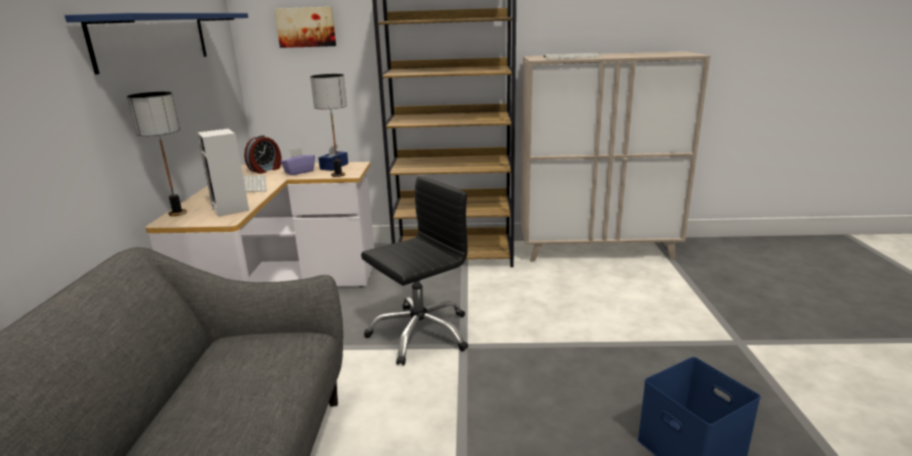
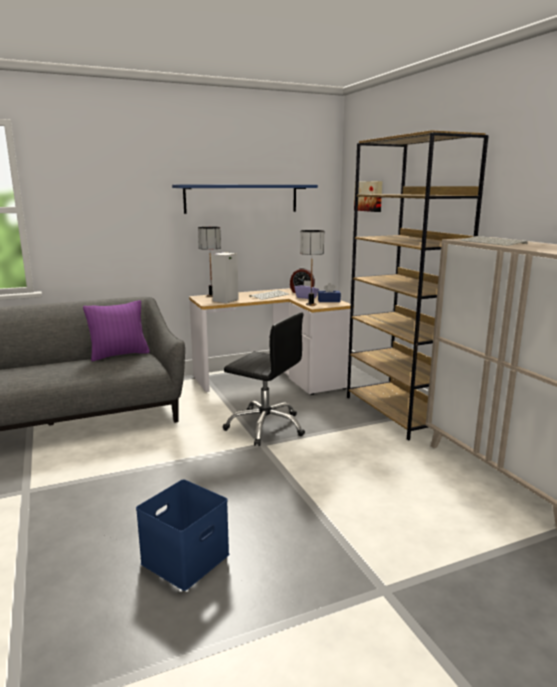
camera: 65 degrees right, 5 degrees down
(204, 366) = (119, 355): none -> purple pillow

